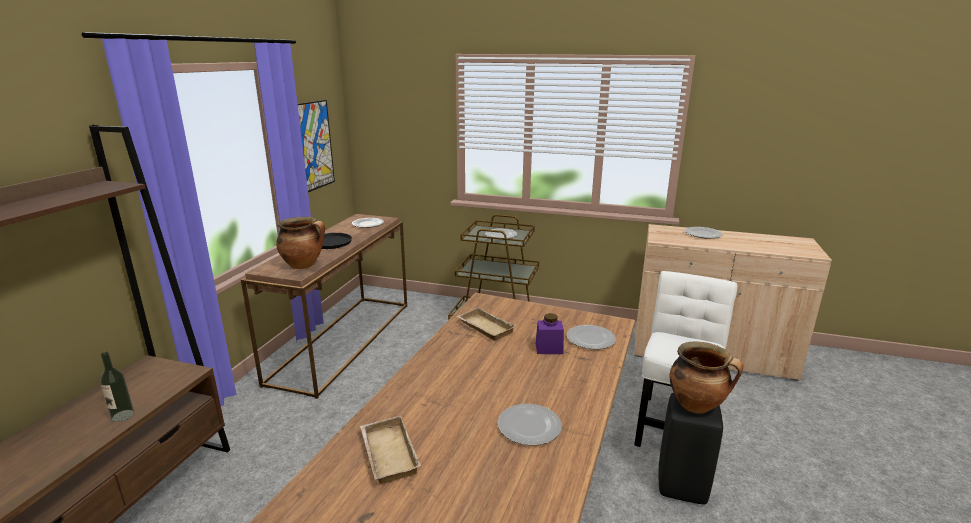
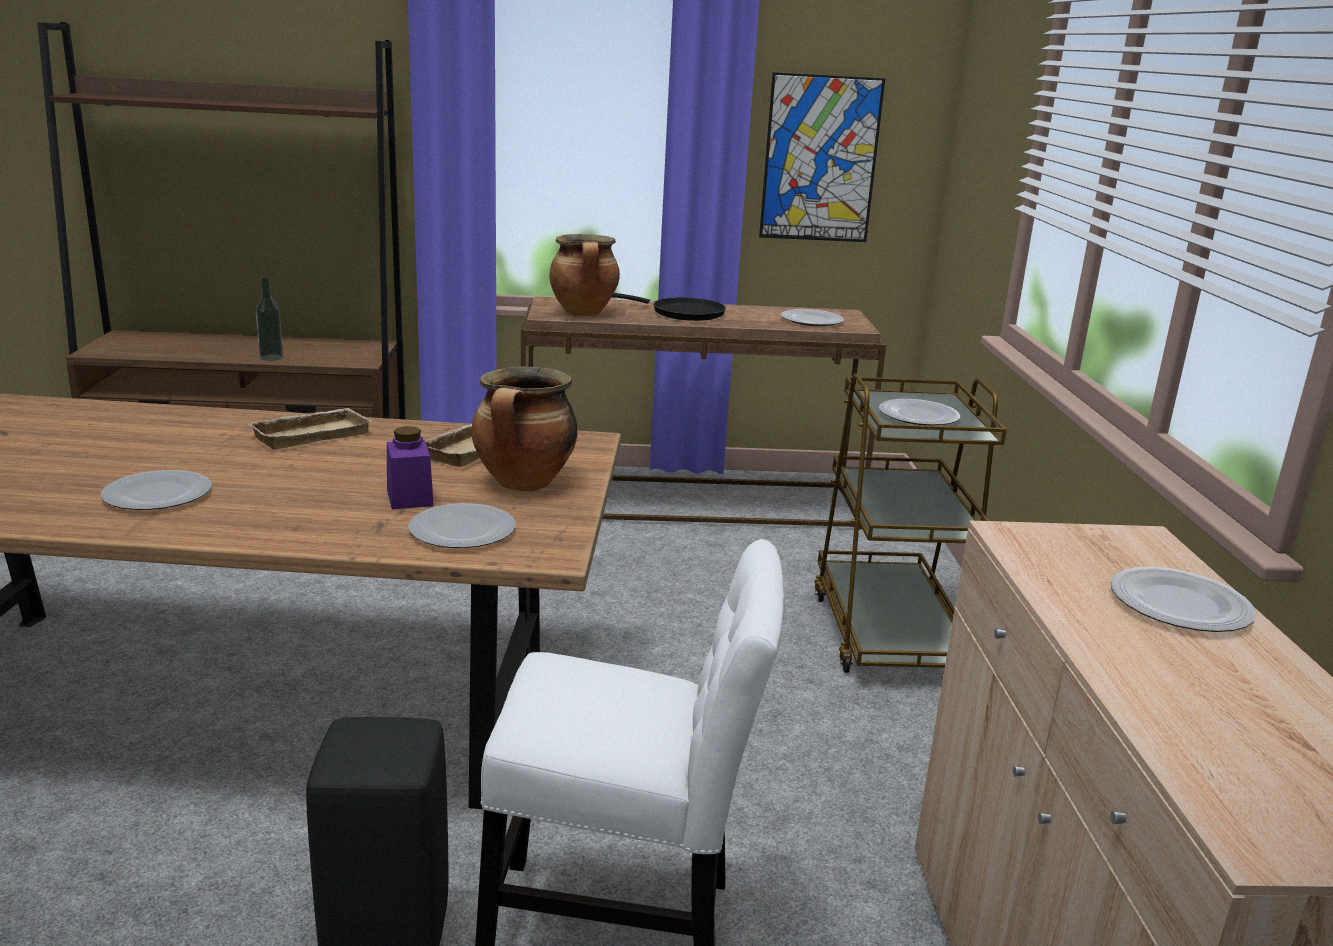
camera: 70 degrees right, 0 degrees up
(387, 453) = (113, 428): beige tray -> beige tray (311, 434)
(697, 405) = (378, 744): cooking pot -> cooking pot (524, 484)

